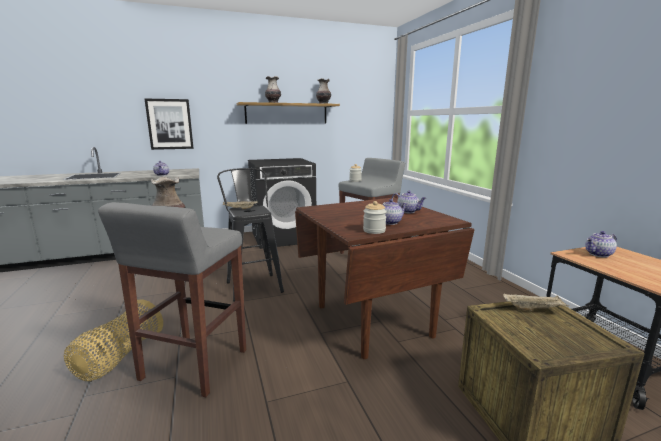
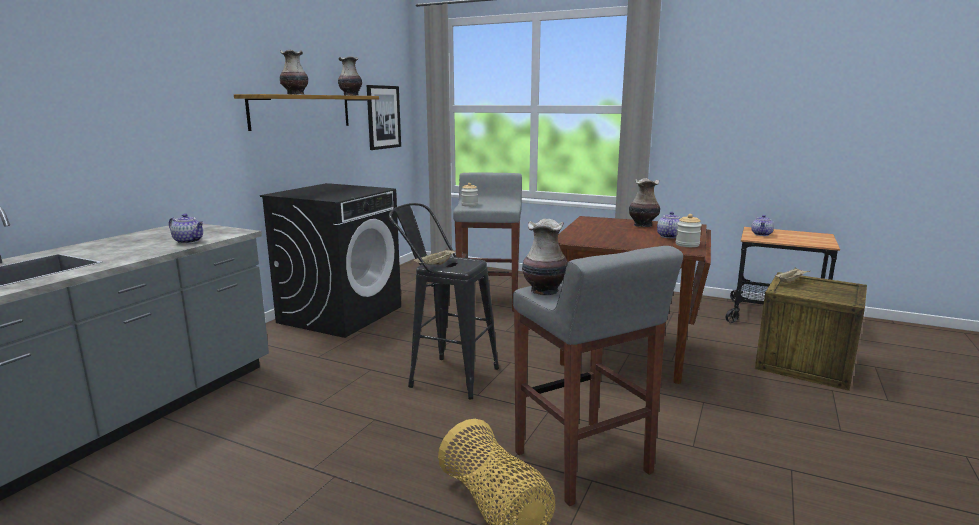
camera: 45 degrees left, 0 degrees up
(170, 124) = (125, 138): picture -> picture (383, 117)
(408, 211) = (642, 225): teapot -> vase

